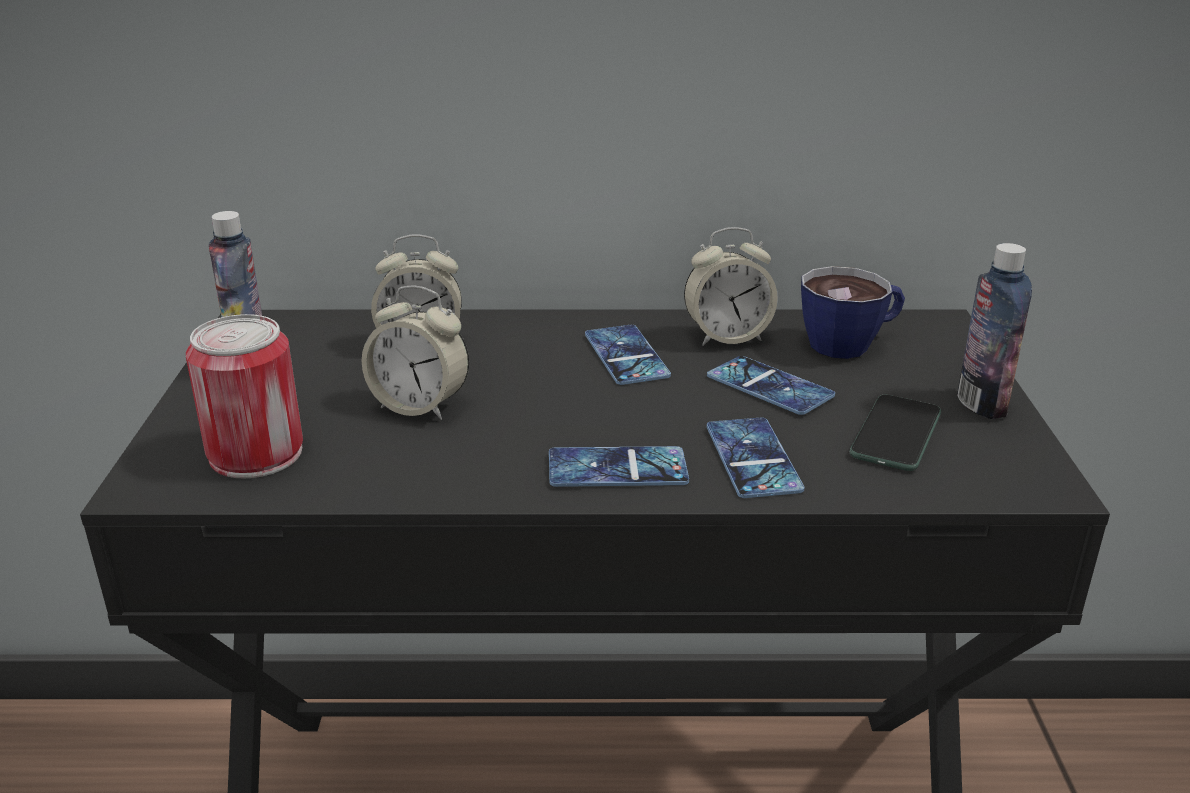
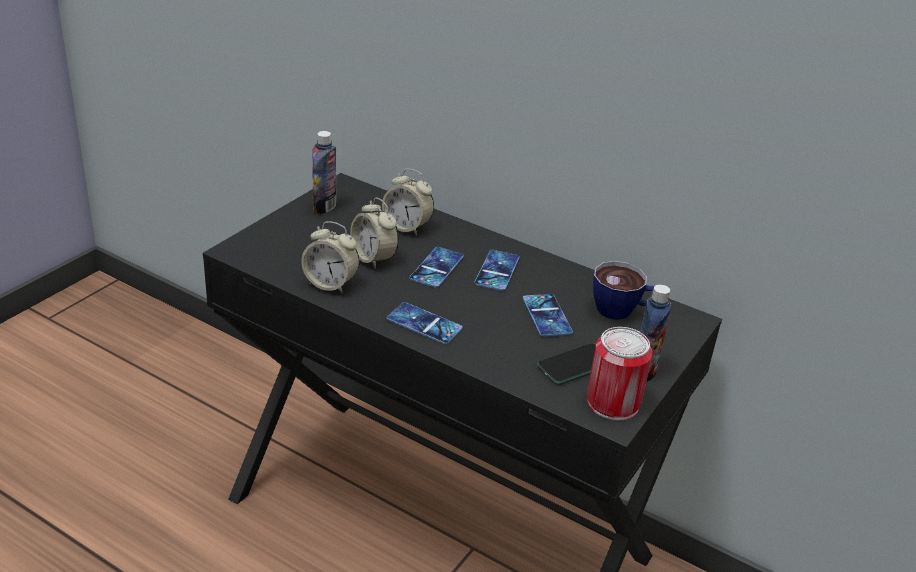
camera: 30 degrees right, 5 degrees up
(256, 453) = (286, 253): can -> can (613, 403)
(727, 337) = (561, 281): alarm clock -> alarm clock (330, 284)
(753, 458) = (490, 346): phone -> phone (437, 268)

